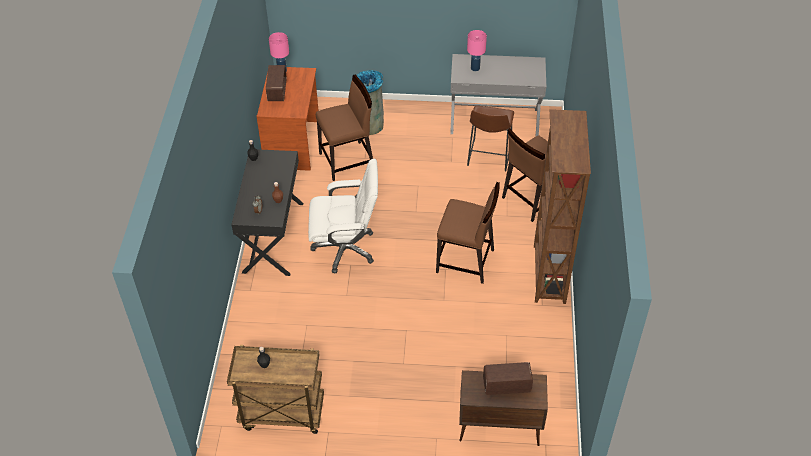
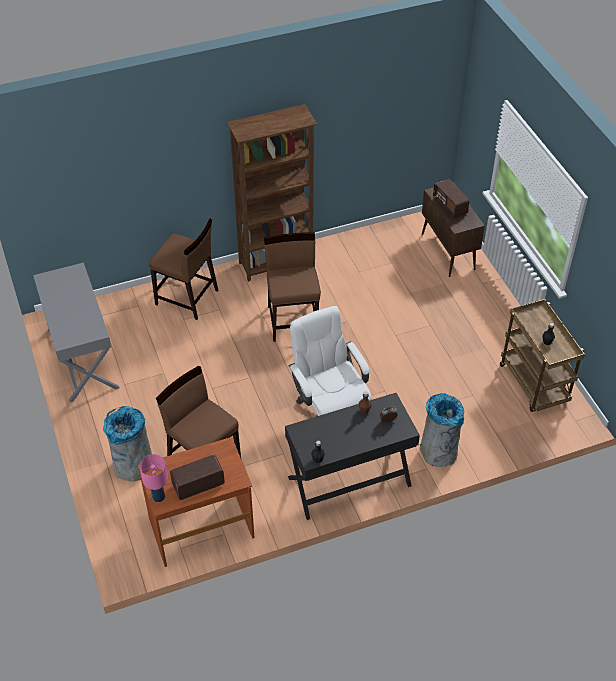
camera: 115 degrees left, 0 degrees up
(259, 305) = (438, 452): none -> grey trash can
(475, 68) = (75, 324): pink table lamp -> none
(488, 157) = (142, 346): brown stool -> none

